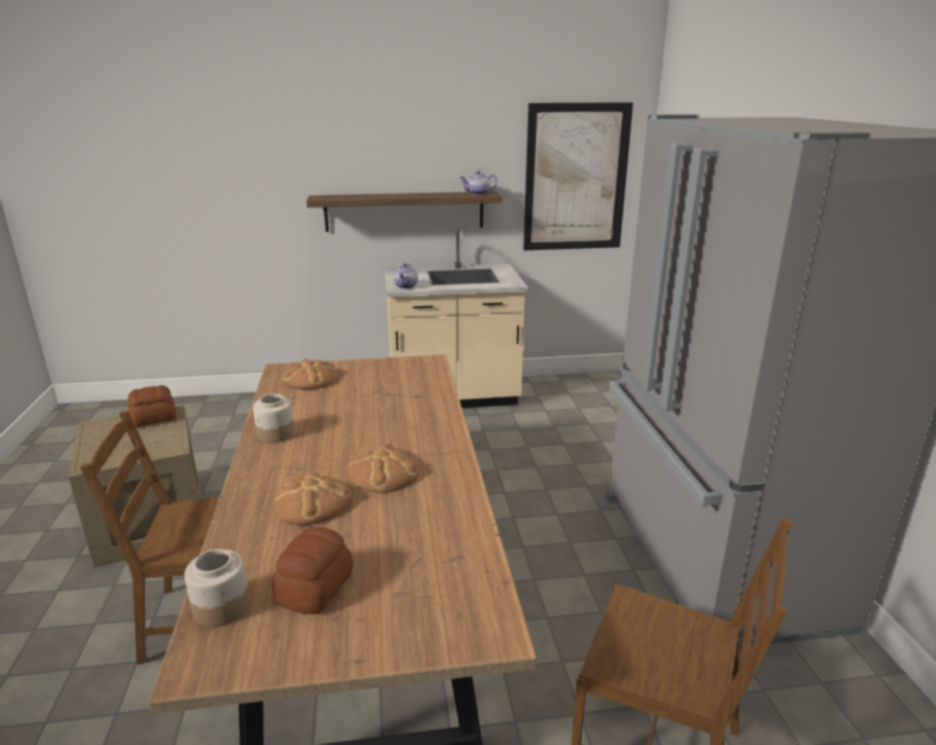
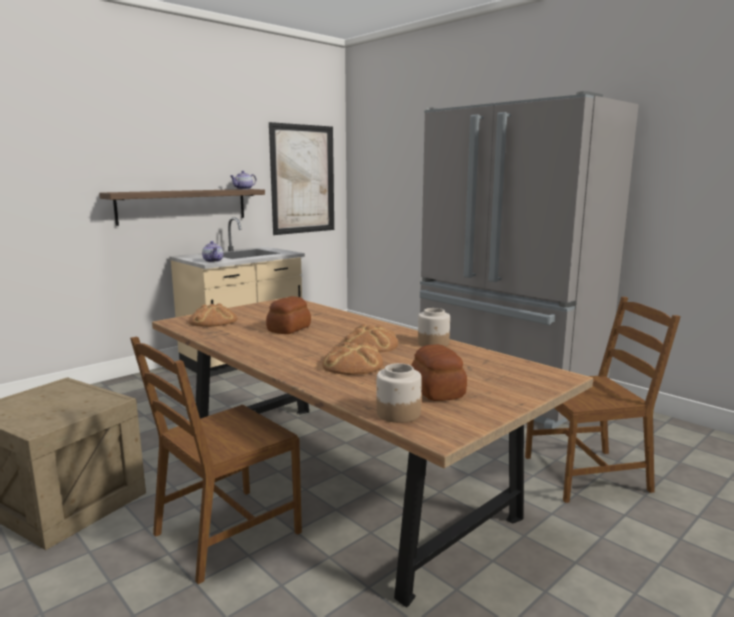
camera: 35 degrees left, 10 degrees down
(154, 419) = (53, 390): bread -> bread (290, 329)
(275, 434) = (250, 347): jar -> jar (433, 343)

